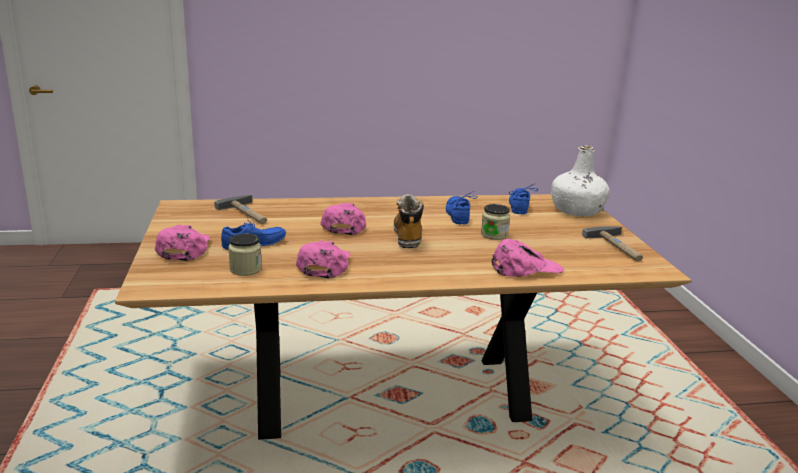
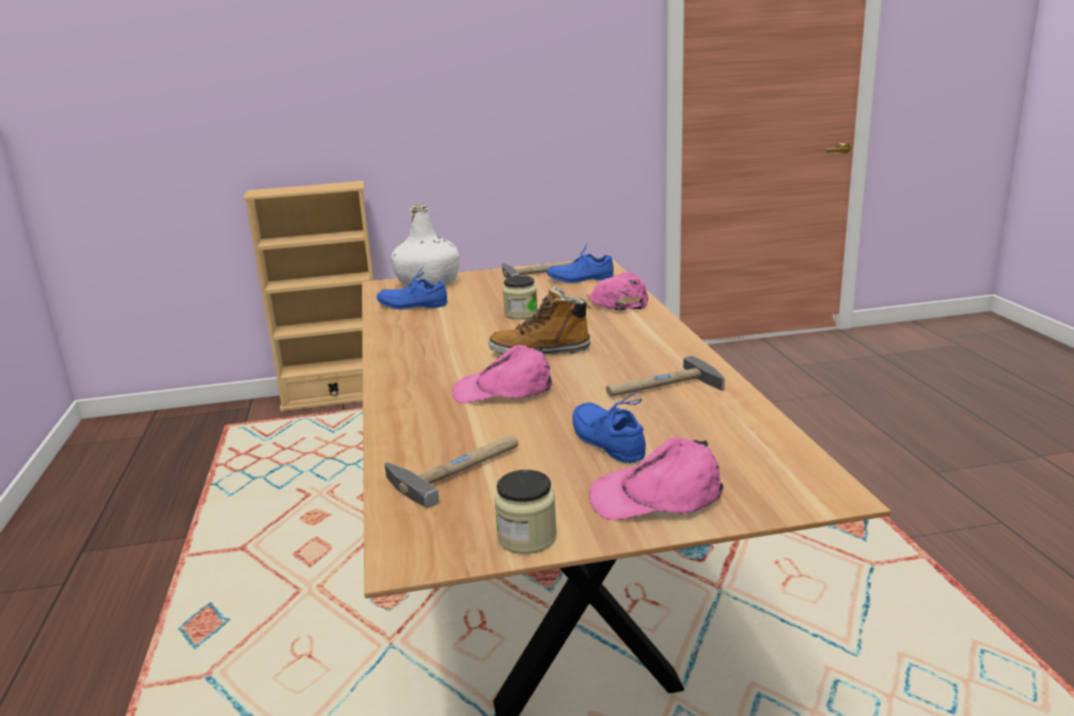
camera: 90 degrees left, 0 degrees up
(245, 269) = (709, 433): jar -> jar (527, 537)
(324, 265) = (662, 387): pink cap -> hammer
(459, 215) = (451, 330): blue shoe -> blue shoe (580, 278)
(666, 307) = (336, 397): none -> beige bookcase

